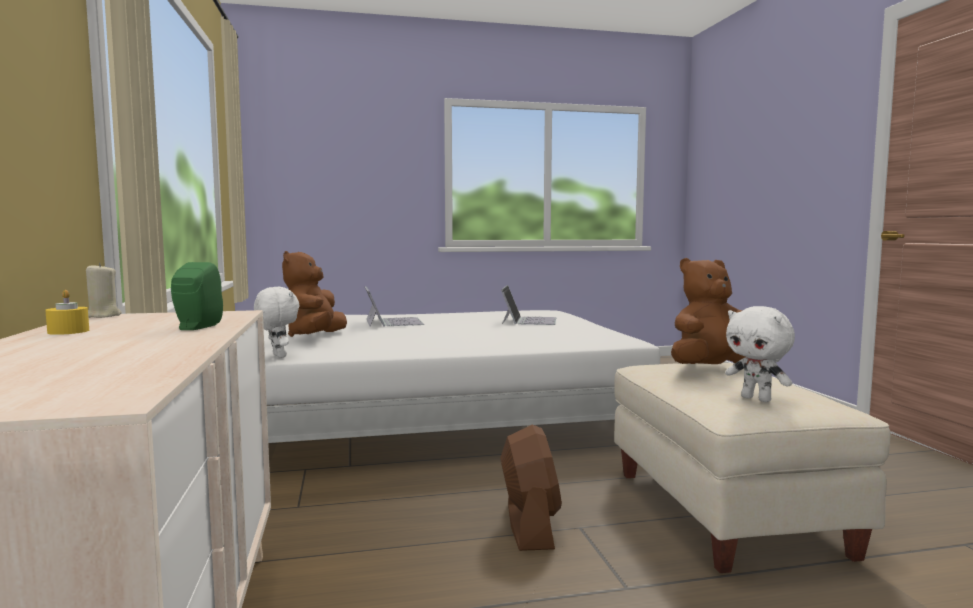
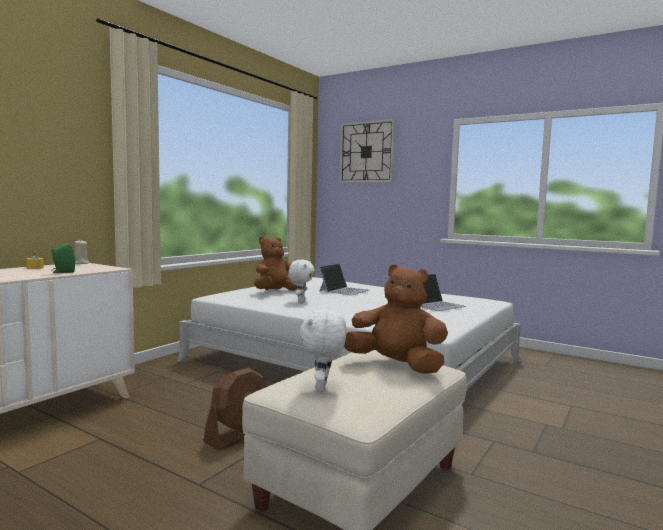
camera: 45 degrees right, 0 degrees up
(277, 356) = (222, 298): white plush toy -> white plush toy (300, 301)
(319, 129) = (366, 152): none -> wall clock

